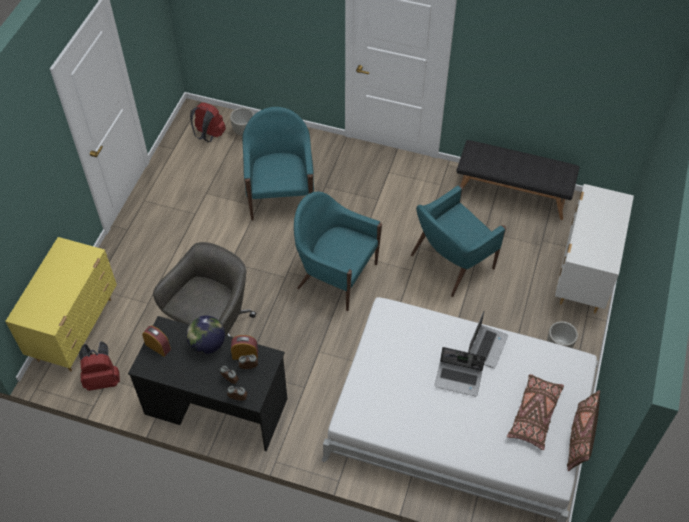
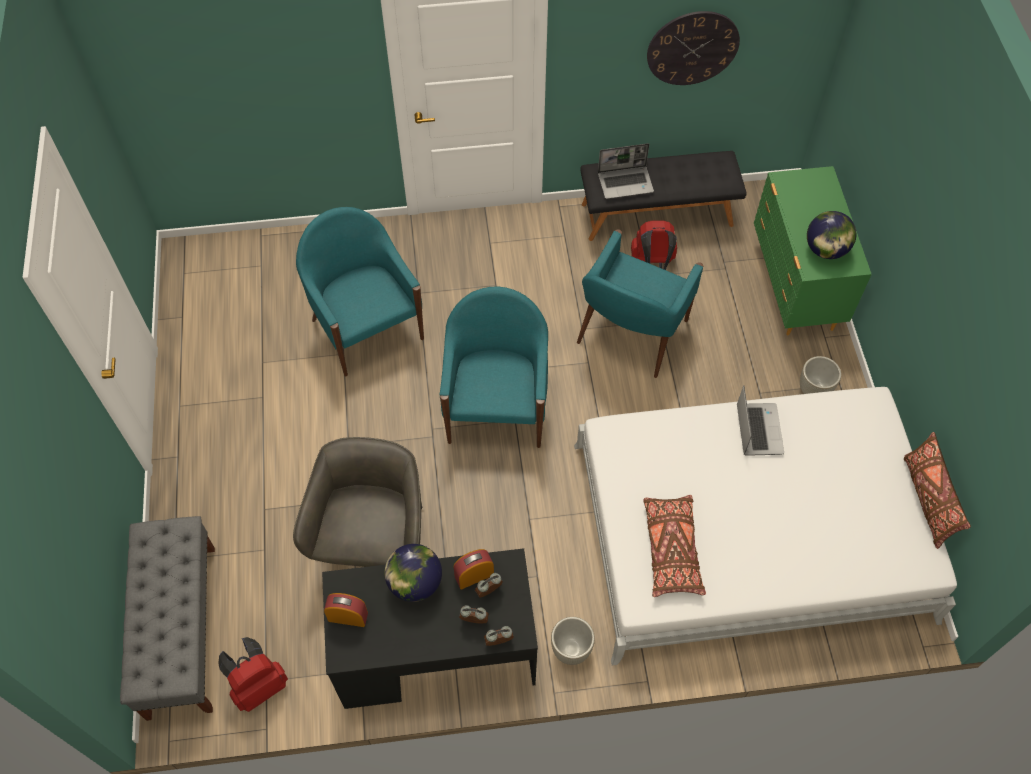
camera: 25 degrees left, 5 degrees up
(76, 329) = (181, 630): yellow dresser -> grey bench
(209, 135) = (222, 280): red backpack -> red backpack (652, 264)
(243, 132) = (268, 257): grey planter -> grey planter (571, 650)
(335, 275) = (496, 408): turquoise armchair -> turquoise armchair turned 90 degrees clockwise
(459, 378) = (748, 486): laptop -> laptop (626, 182)
(534, 415) = (861, 493): brown pillow -> brown pillow (671, 549)
(553, 79) = (692, 48): none -> wall clock
(583, 275) = (794, 288): white dresser -> green dresser
(594, 247) = (825, 250): none -> globe

